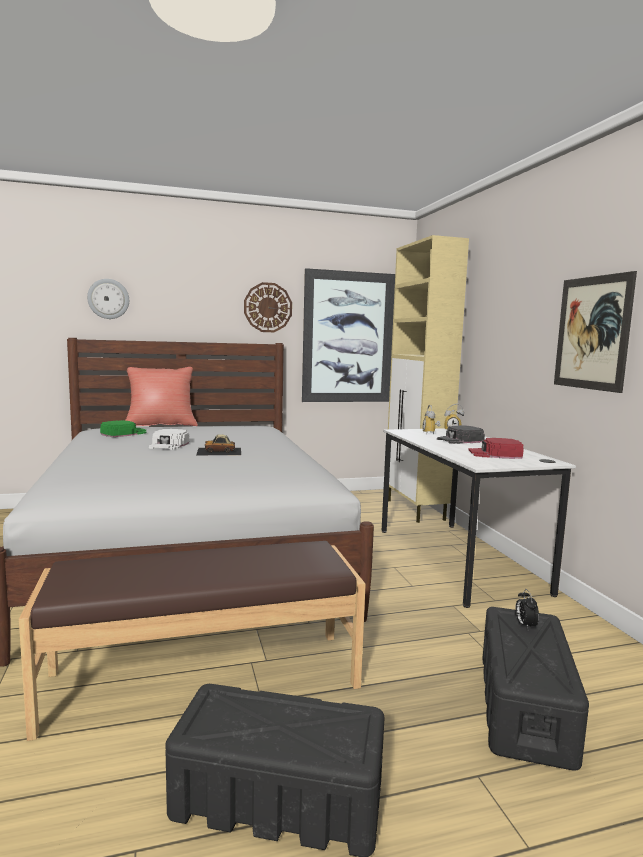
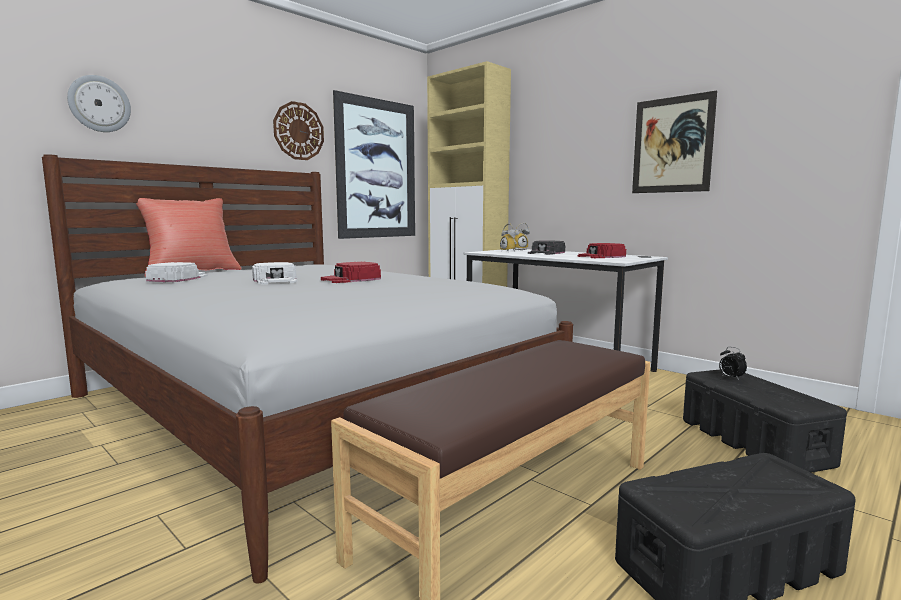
camera: 30 degrees left, 0 degrees up
(123, 433) = (178, 278): green cap -> white cap
(219, 451) = (351, 279): toy car -> red cap

